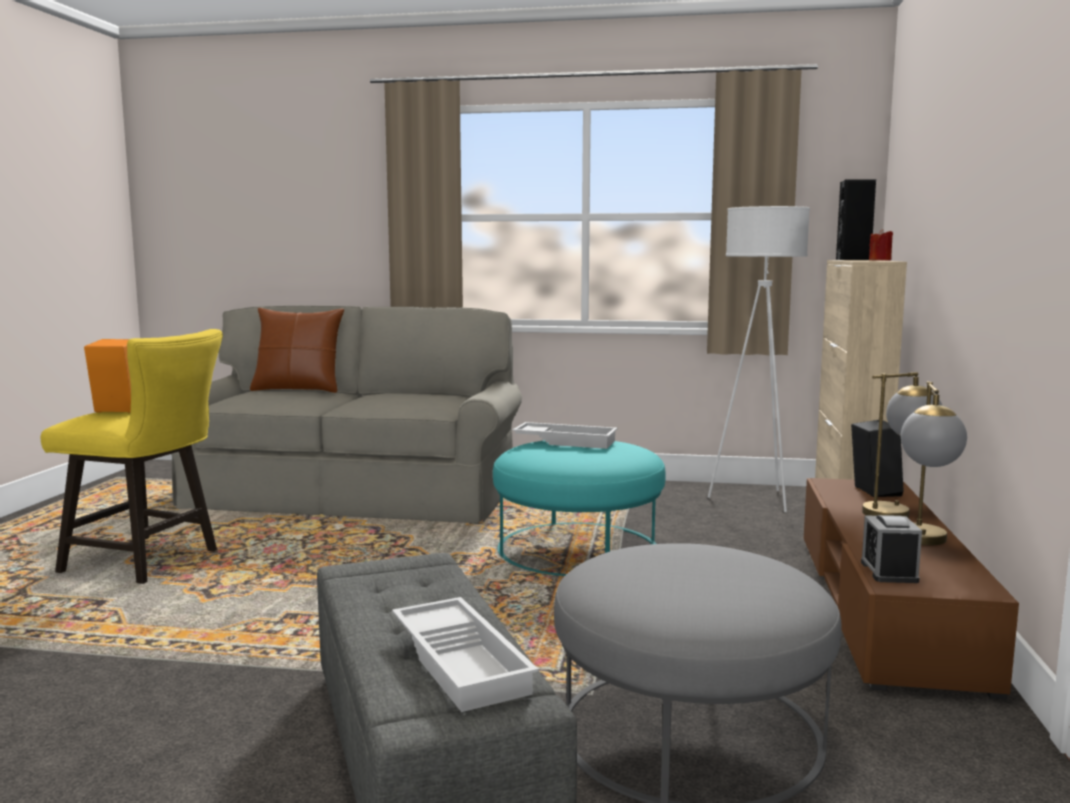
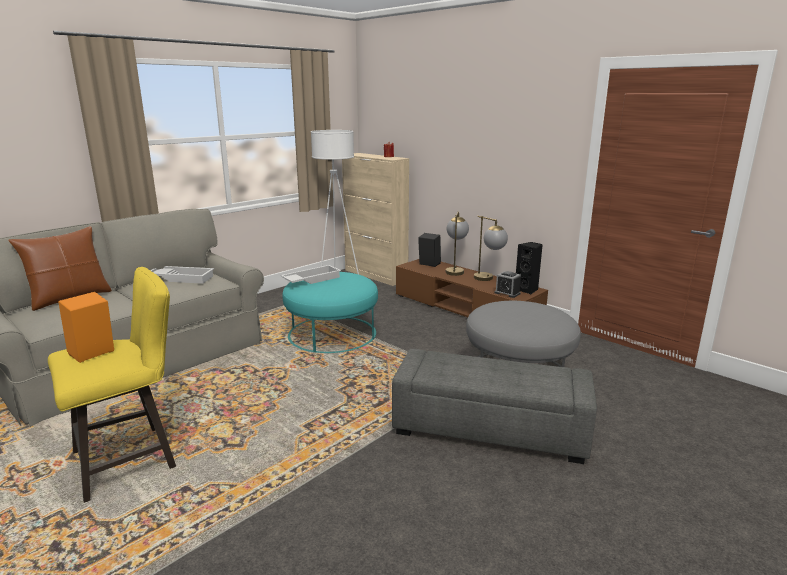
camera: 55 degrees left, 10 degrees up
(463, 662) = (538, 374): white tray -> white tray (182, 278)
(853, 259) = (361, 154): black speaker -> black speaker (527, 290)

